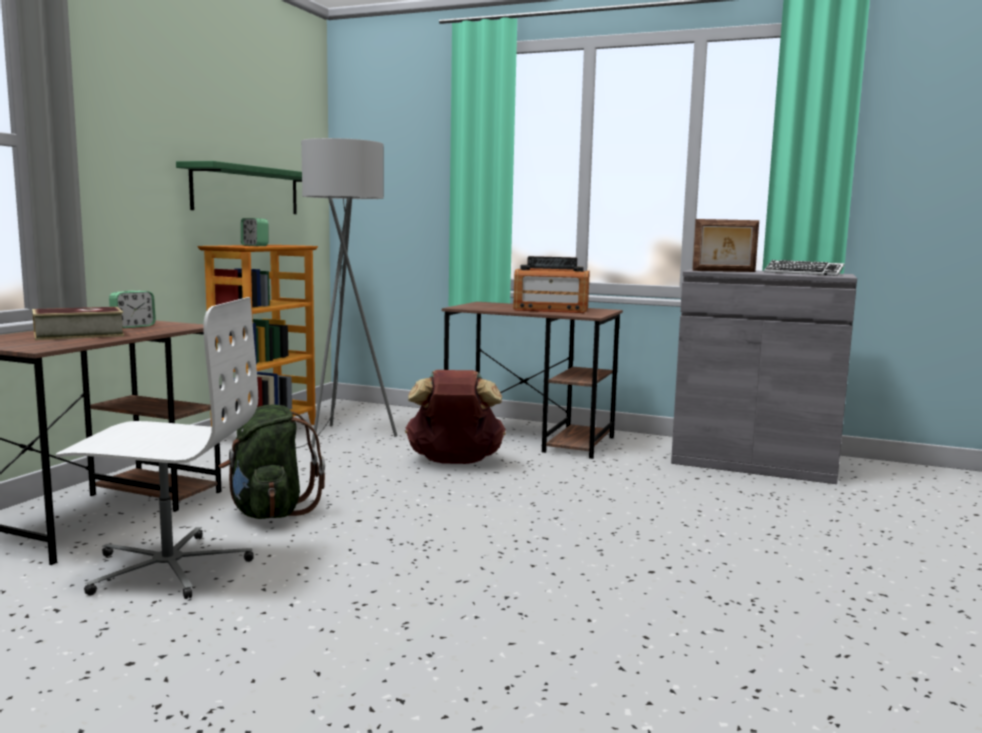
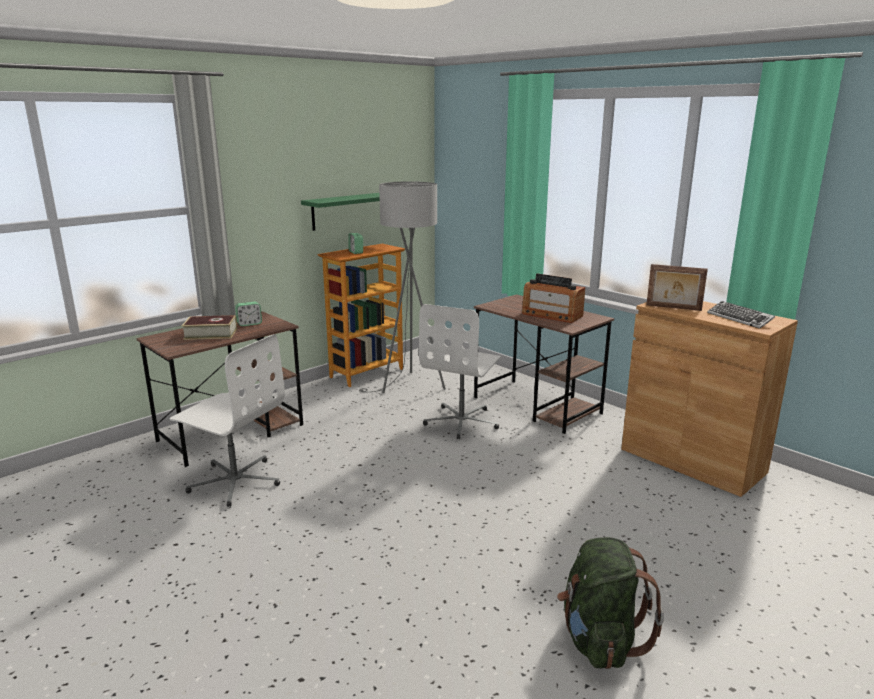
camera: 25 degrees right, 10 degrees up
(269, 512) = (316, 448): green backpack -> green backpack (600, 640)
(454, 462) = (462, 421): brown backpack -> white office chair
(753, 463) = (692, 460): grey cabinet -> brown cabinet

